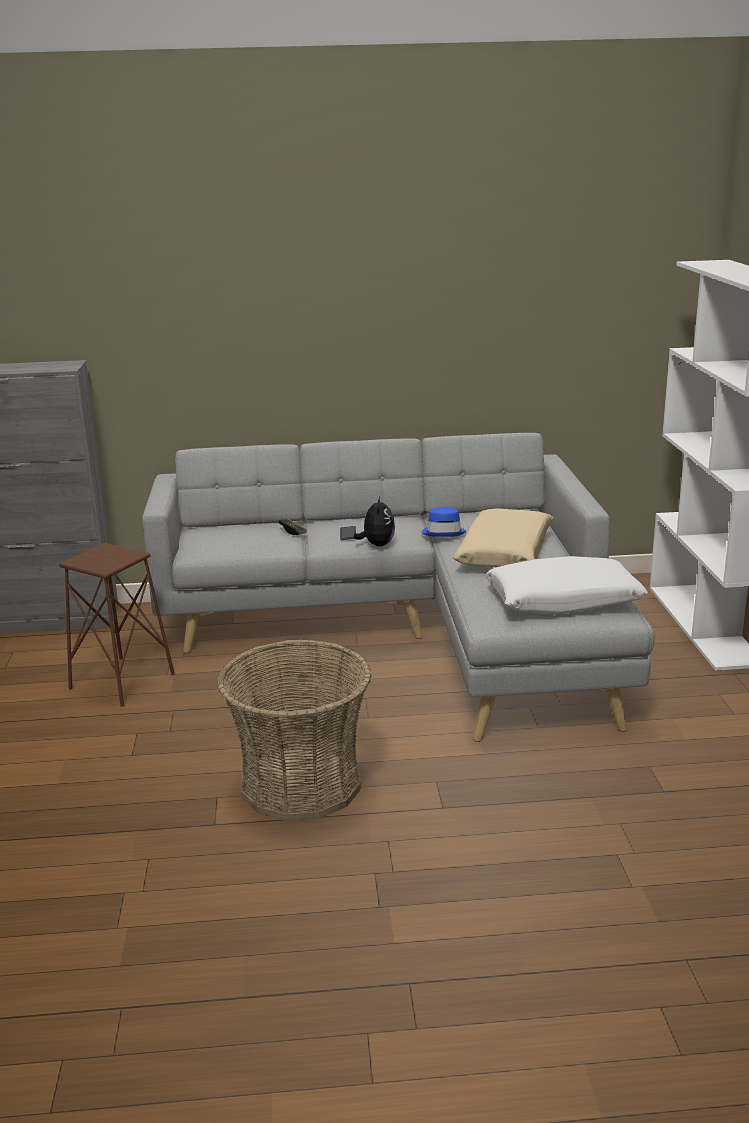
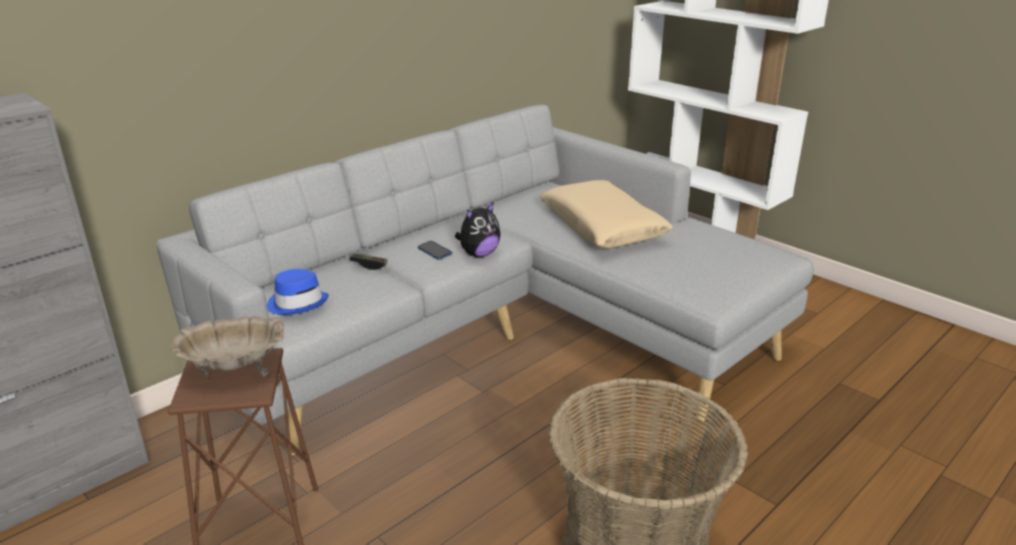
camera: 40 degrees left, 5 degrees up
(112, 555) = (234, 369): none -> beige bowl
(377, 545) = (479, 254): plush toy -> plush toy turned 90 degrees clockwise
(443, 532) = (517, 223): blue hat -> blue hat (297, 303)
(563, 600) = (726, 257): white pillow -> none

